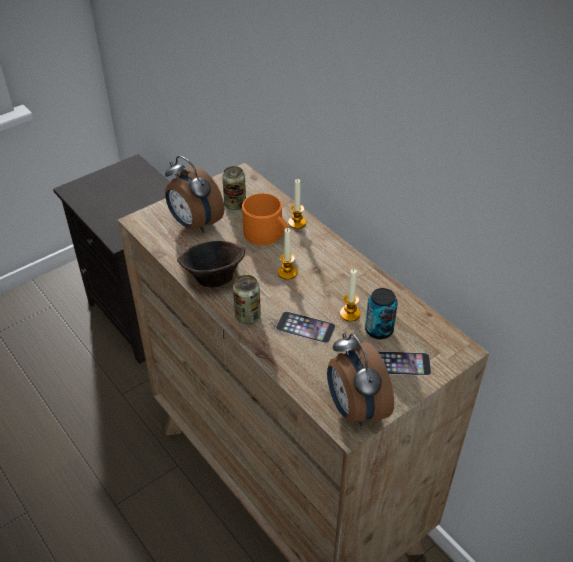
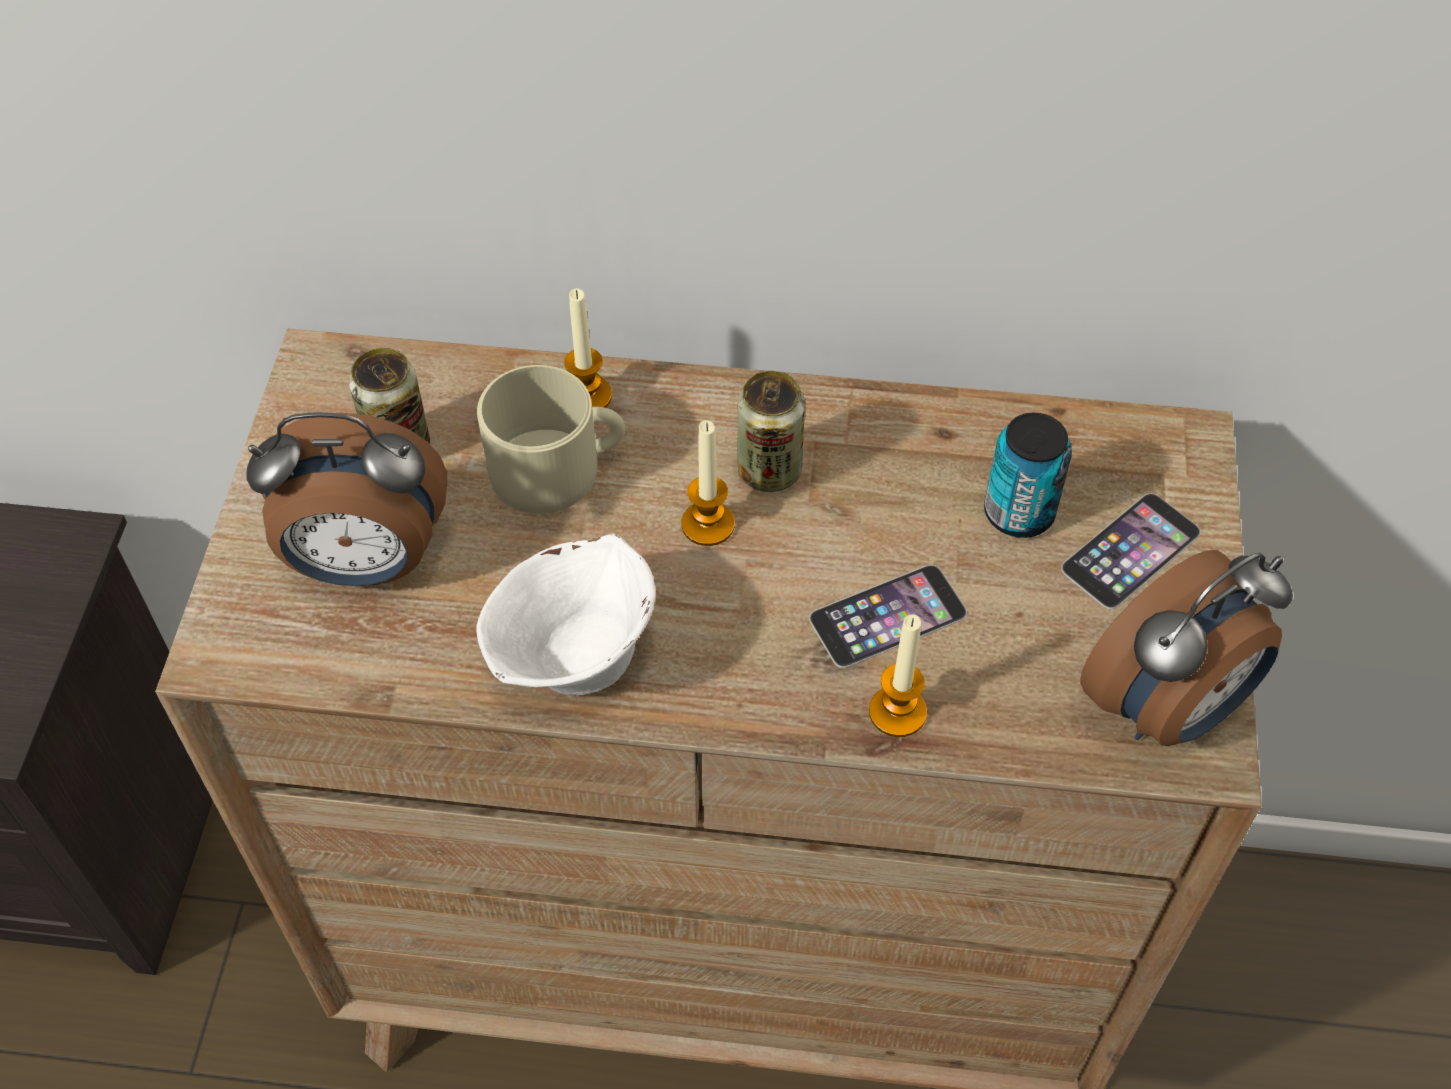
camera: 45 degrees left, 10 degrees up
(213, 278) = (573, 658): brown bowl -> white bowl
(247, 316) = (753, 686): can -> can (769, 470)
(267, 234) = (558, 468): orange mug -> beige mug
(350, 314) = (930, 520): candle -> candle (897, 712)
(354, 409) = (1168, 708): alarm clock -> alarm clock turned 60 degrees counterclockwise

